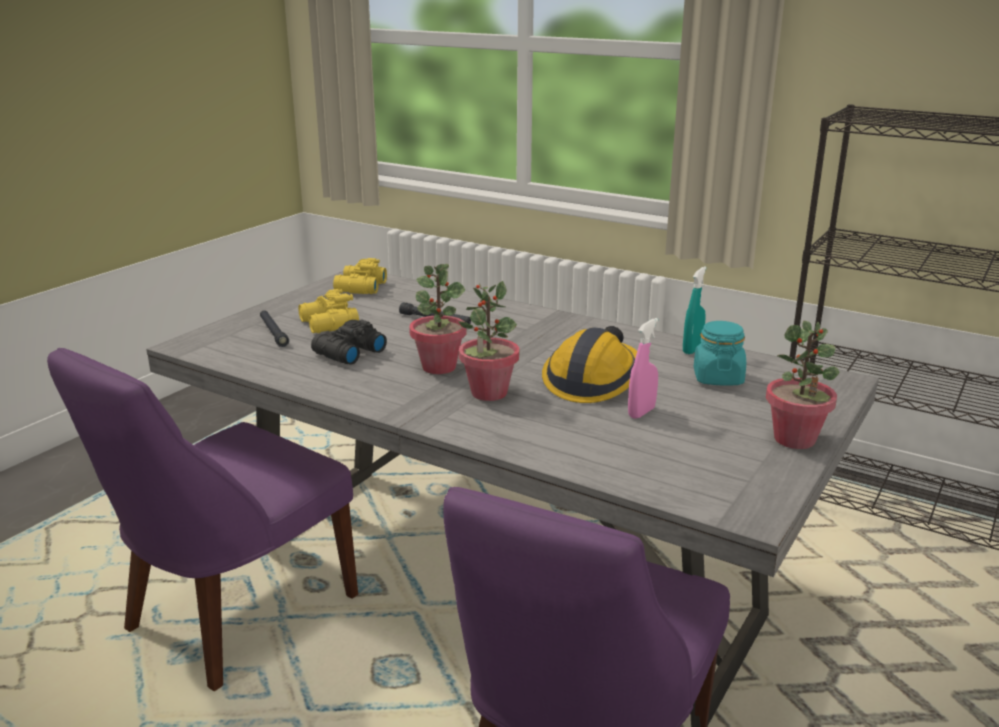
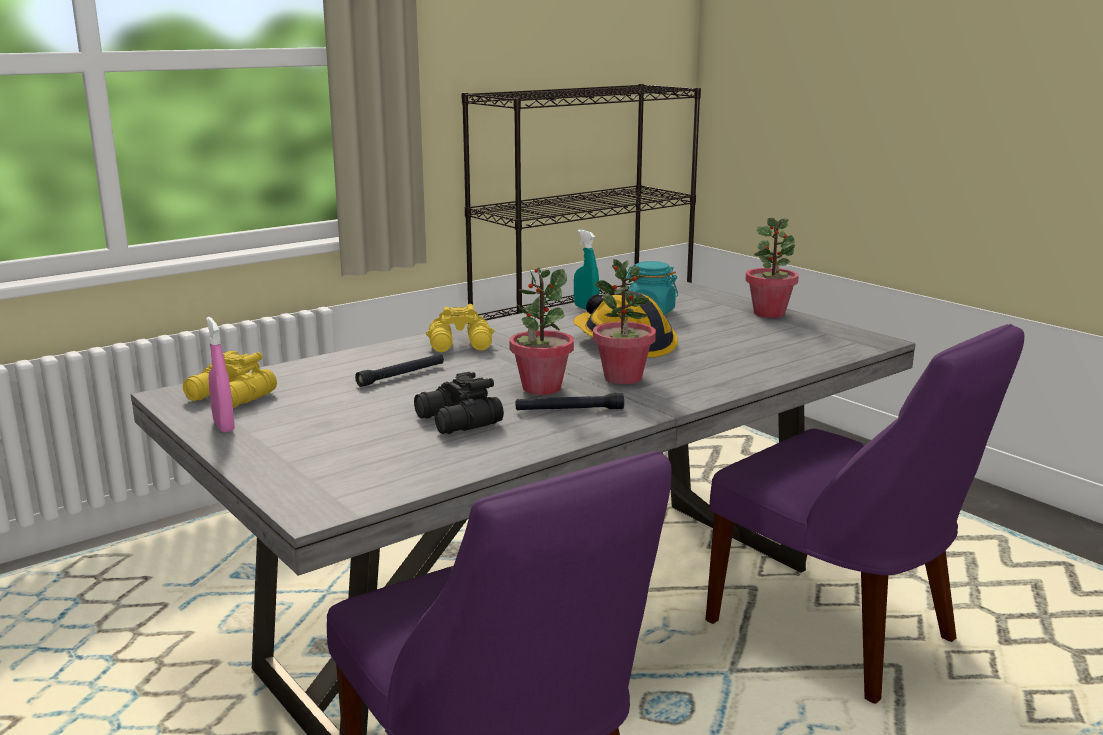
camera: 70 degrees left, 5 degrees down
(273, 332) = (338, 453): black flashlight -> black flashlight (569, 410)
(328, 324) = (348, 423): yellow binoculars -> yellow binoculars (461, 345)
(641, 412) = (700, 340): pink spray bottle -> pink spray bottle (223, 426)

